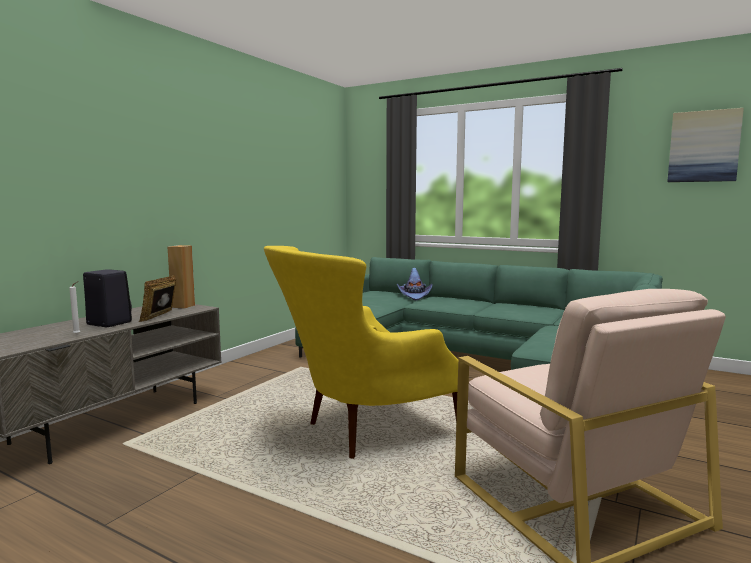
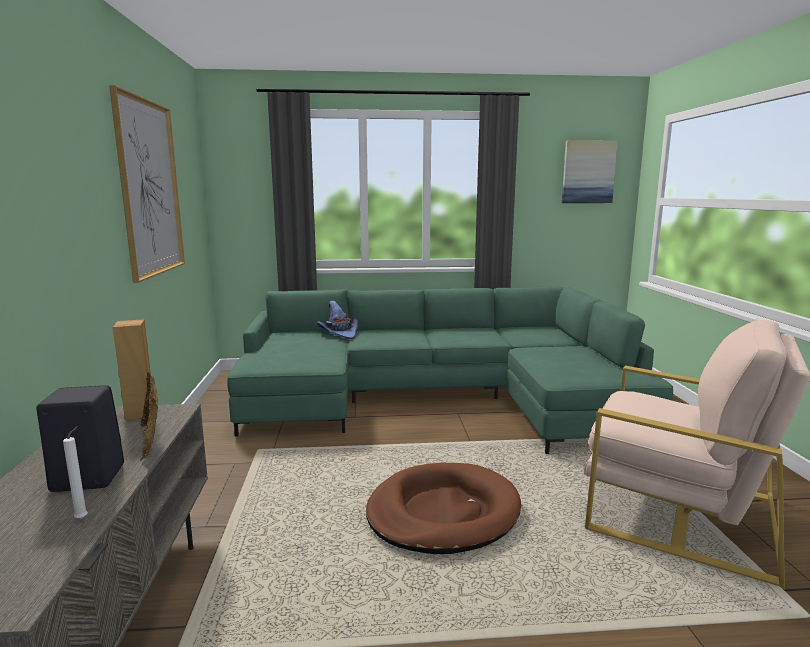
camera: 35 degrees left, 5 degrees up
(267, 171) = (150, 188): none -> picture
(361, 432) = (443, 512): yellow armchair -> brown dog bed

